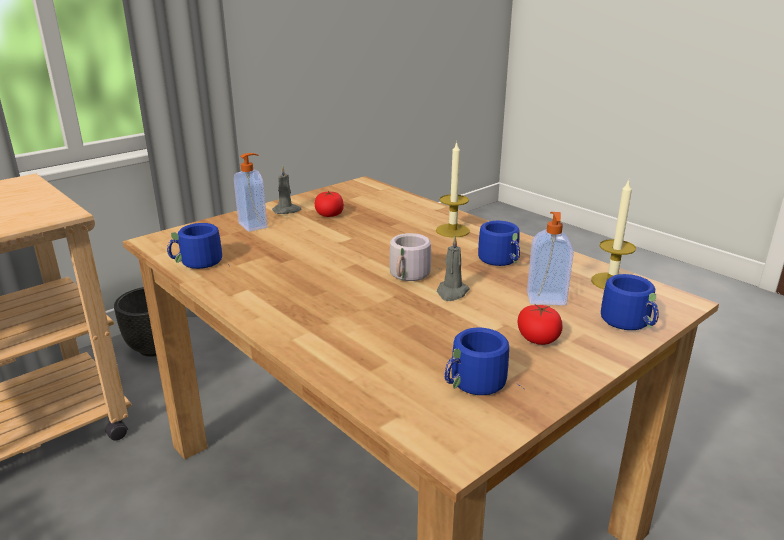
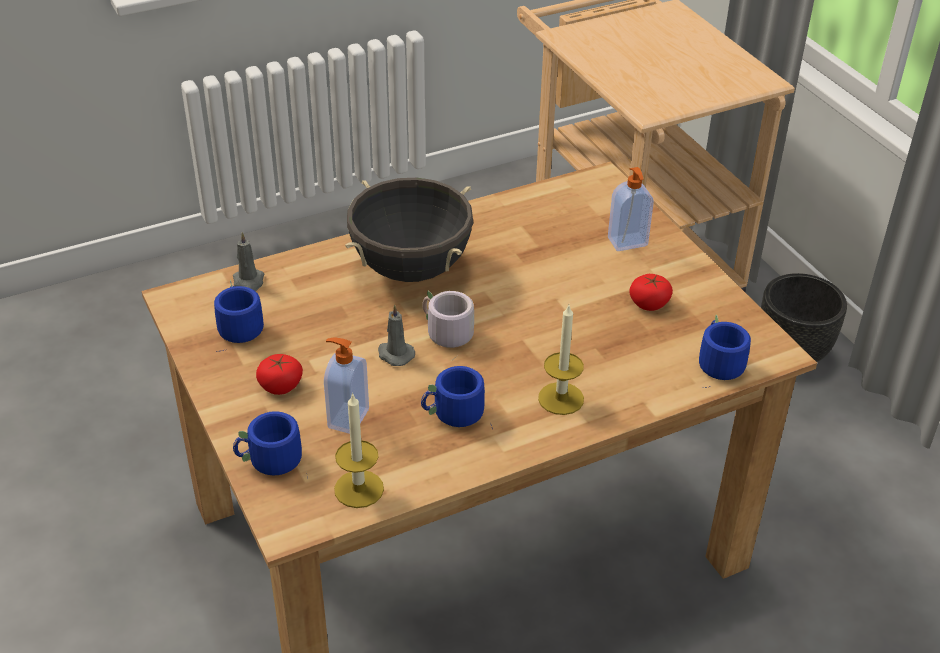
camera: 105 degrees right, 15 degrees up
(197, 264) = (532, 203): blue mug -> blue mug (716, 363)
(287, 210) = (672, 271): grey candle -> grey candle (248, 283)
(322, 304) = (411, 268): none -> black cooking pot

